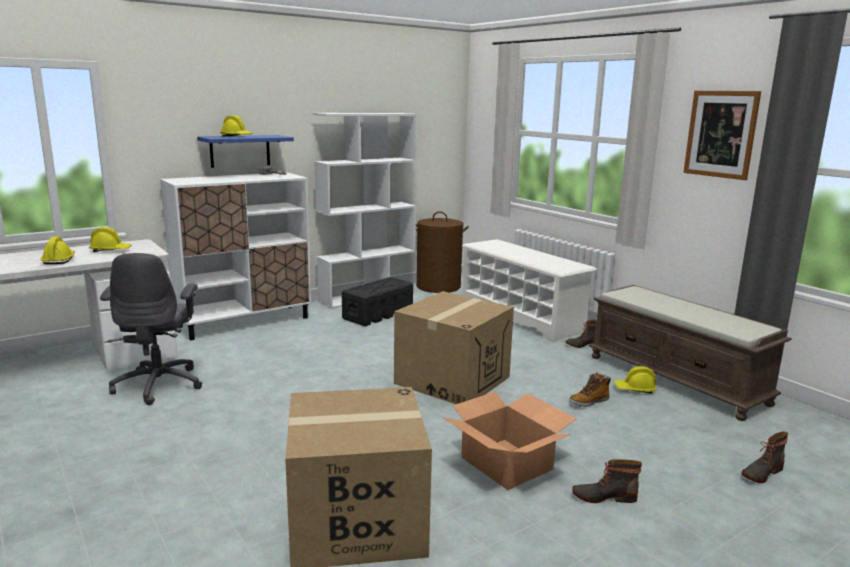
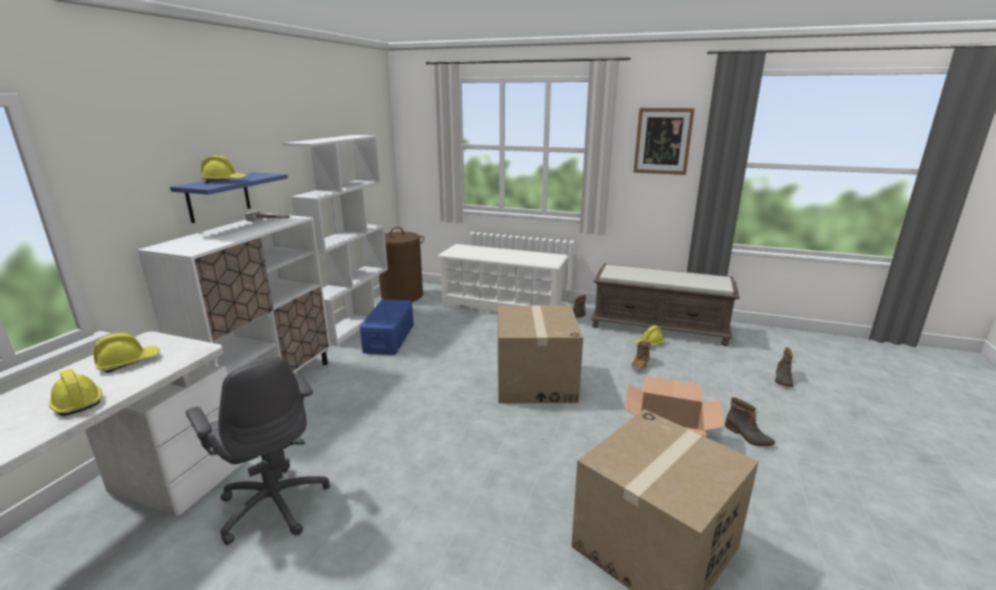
camera: 35 degrees left, 5 degrees up
(378, 314) = (389, 338): black storage box -> blue storage box
(603, 496) = (747, 436): boot -> boot turned 90 degrees counterclockwise

